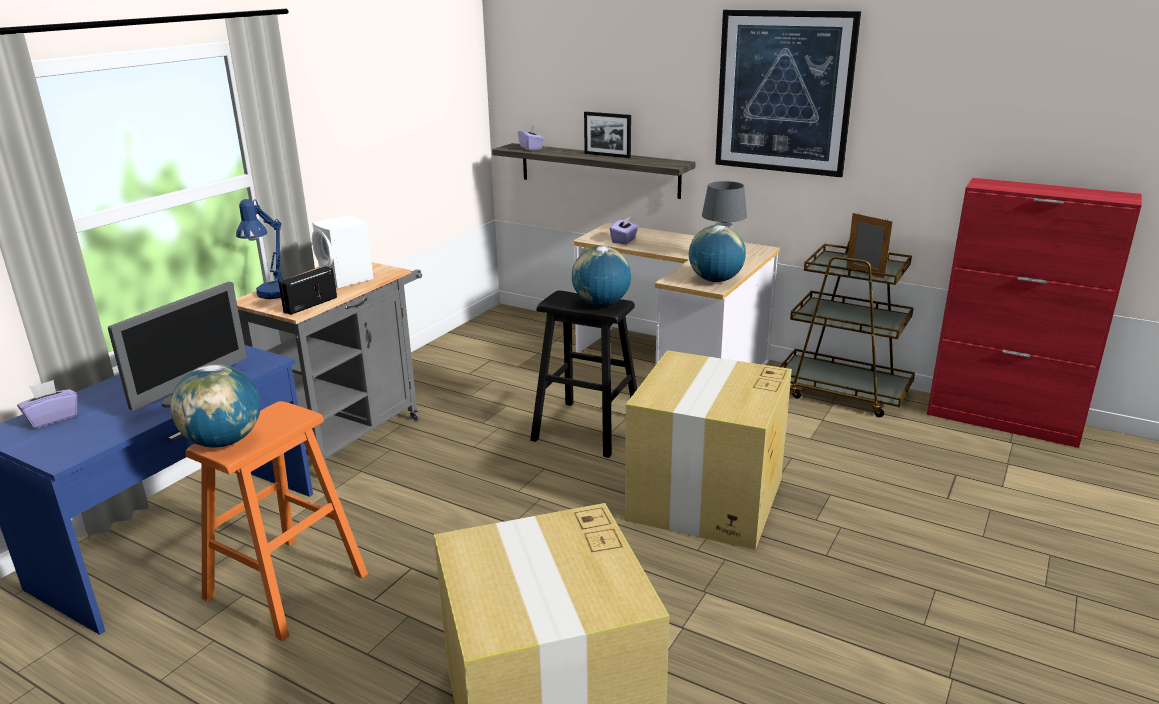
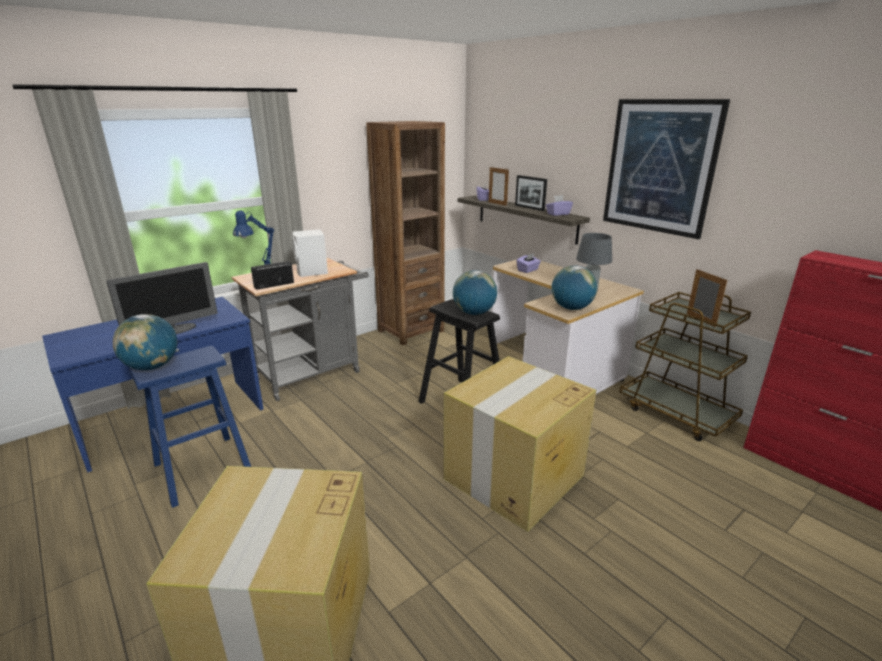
camera: 20 degrees right, 0 degrees up
(52, 418) = (89, 333): purple tissue box -> purple tissue box (558, 214)
(286, 586) = (202, 469): orange stool -> blue stool
(453, 352) = (411, 331): none -> brown bookcase
(558, 153) = (497, 203): none -> picture frame

